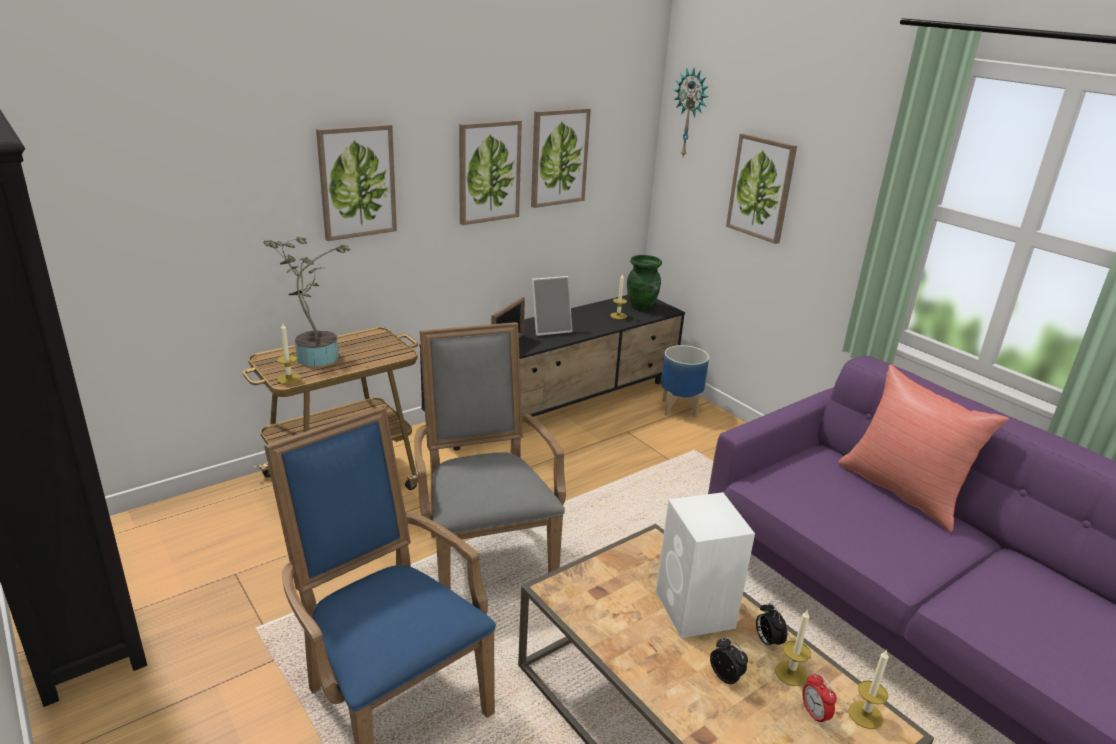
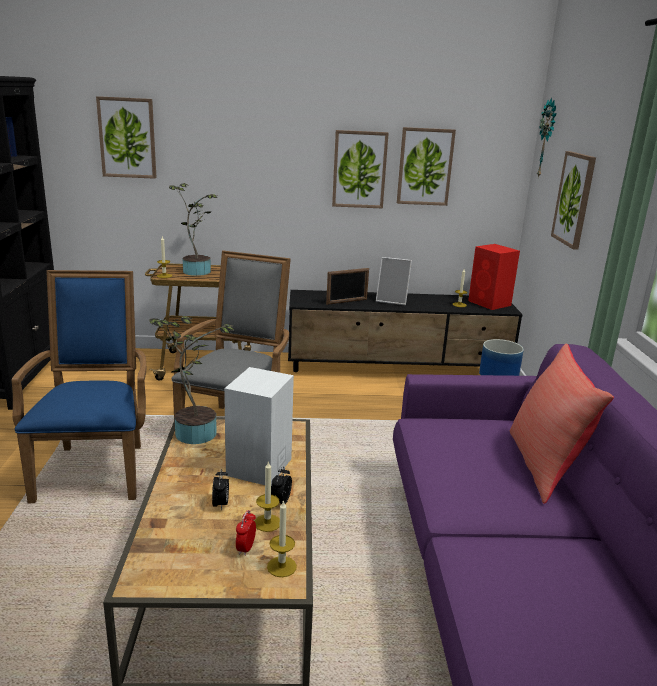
camera: 35 degrees right, 5 degrees down
(357, 182) = (253, 162): picture -> picture (127, 138)
(570, 597) = (193, 431): none -> potted plant
(641, 305) = (490, 303): green vase -> red speaker

